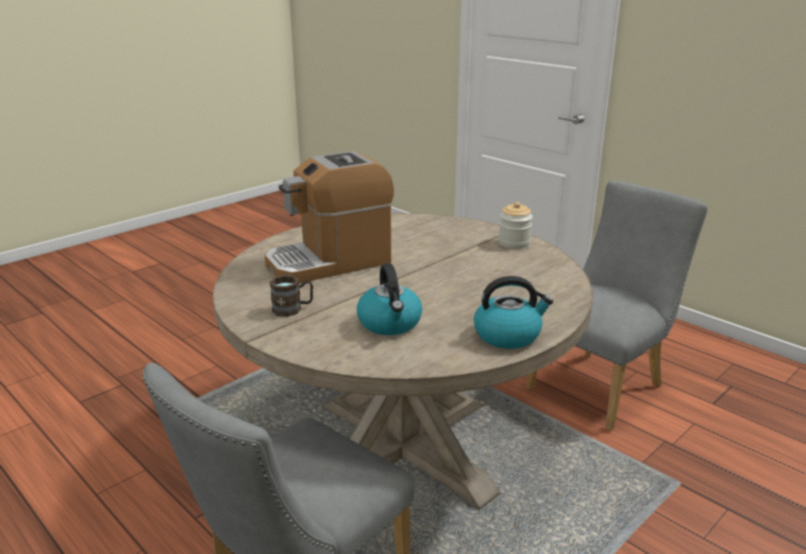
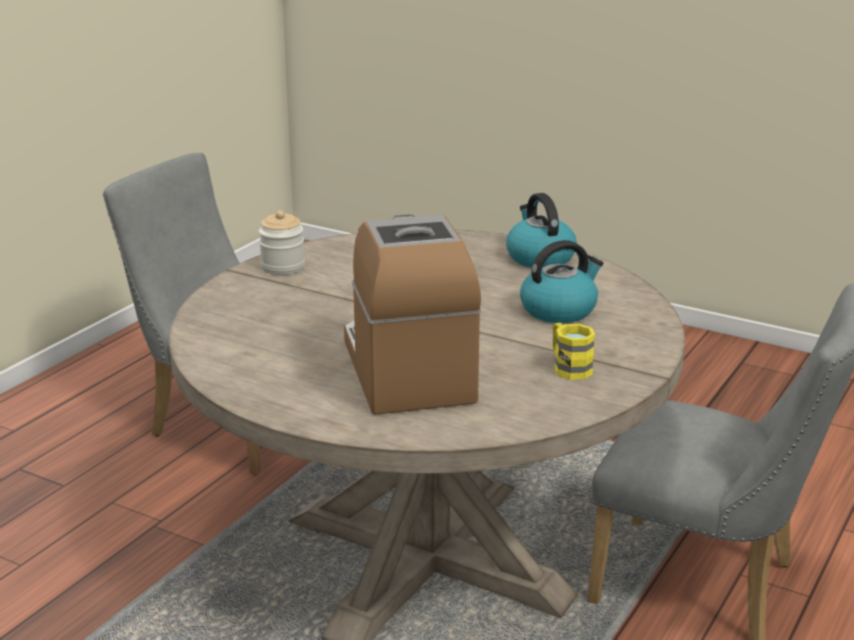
camera: 105 degrees left, 0 degrees up
(293, 309) = (568, 367): brown mug -> yellow mug
(329, 262) = (407, 370): coffee machine -> coffee machine turned 150 degrees counterclockwise

